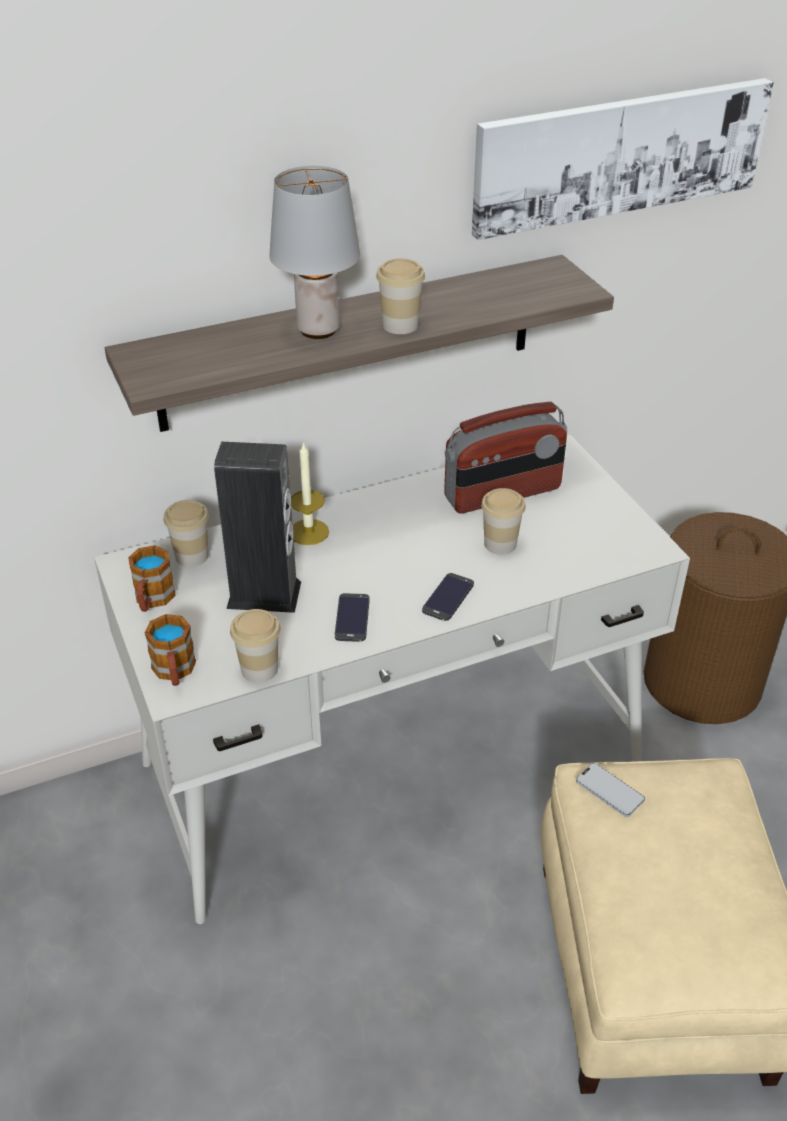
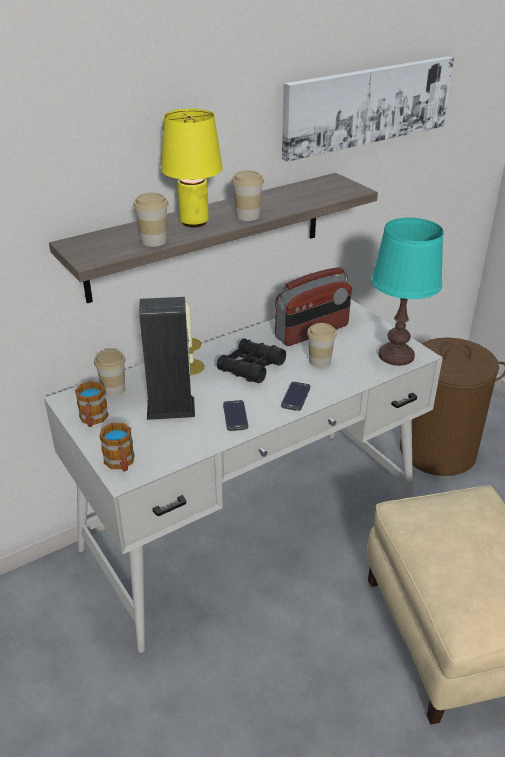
camera: 10 degrees left, 5 degrees down
(259, 669) = (180, 455): cup -> cup (154, 241)
(319, 330) = (195, 222): grey table lamp -> yellow table lamp
(396, 542) = (251, 367): none -> black binoculars
(610, 791) = (417, 514): phone -> none
(619, 547) = (396, 356): none -> turquoise table lamp

